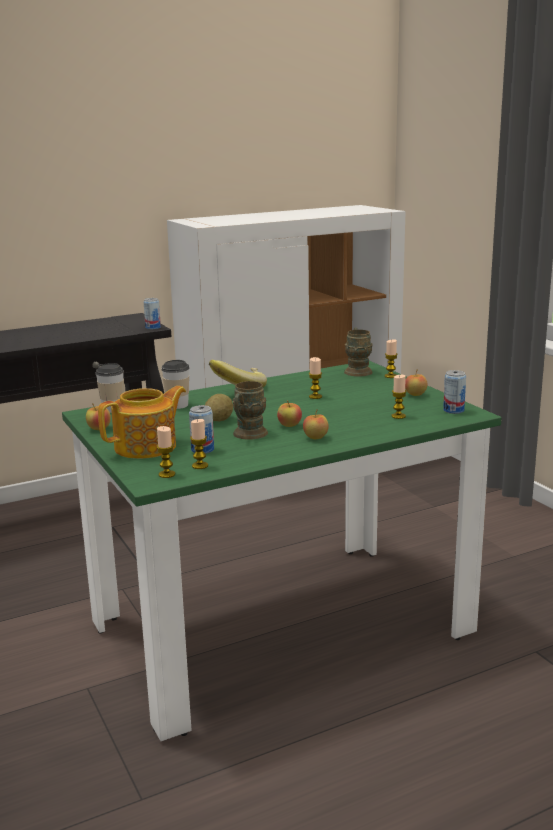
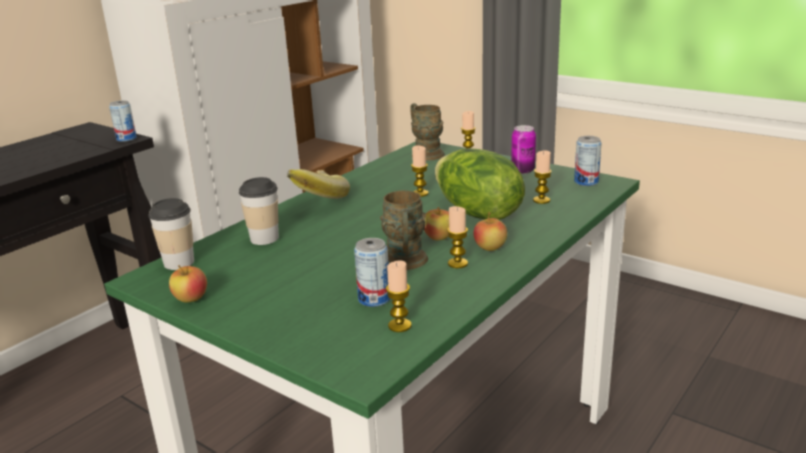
camera: 25 degrees left, 5 degrees up
(147, 447) = (293, 313): teapot -> none
(167, 474) = (371, 352): candle -> candle (457, 263)
(219, 420) = (344, 249): potato -> none
(337, 415) = (476, 213): none -> lettuce
(415, 394) = (522, 170): apple -> can

